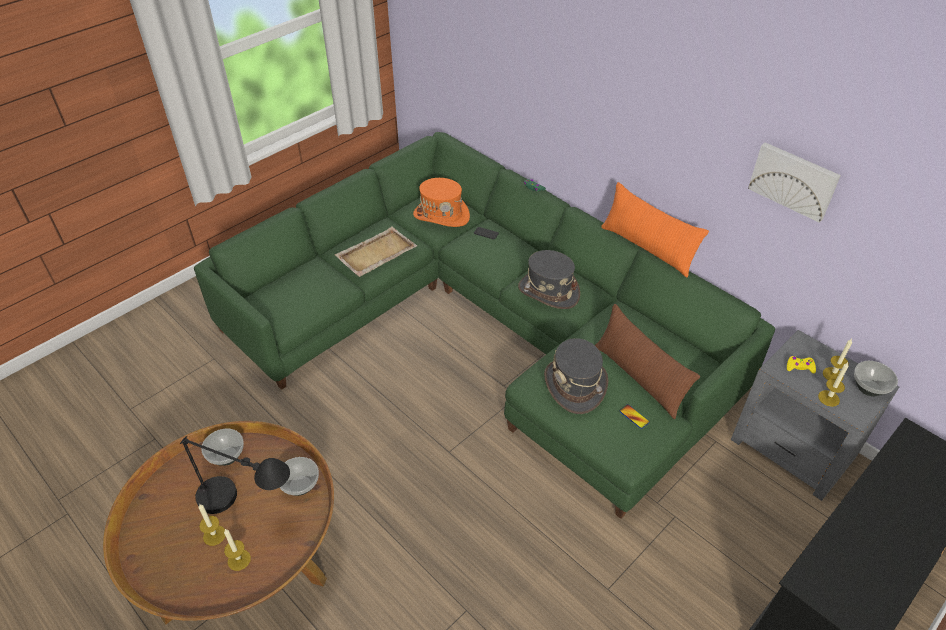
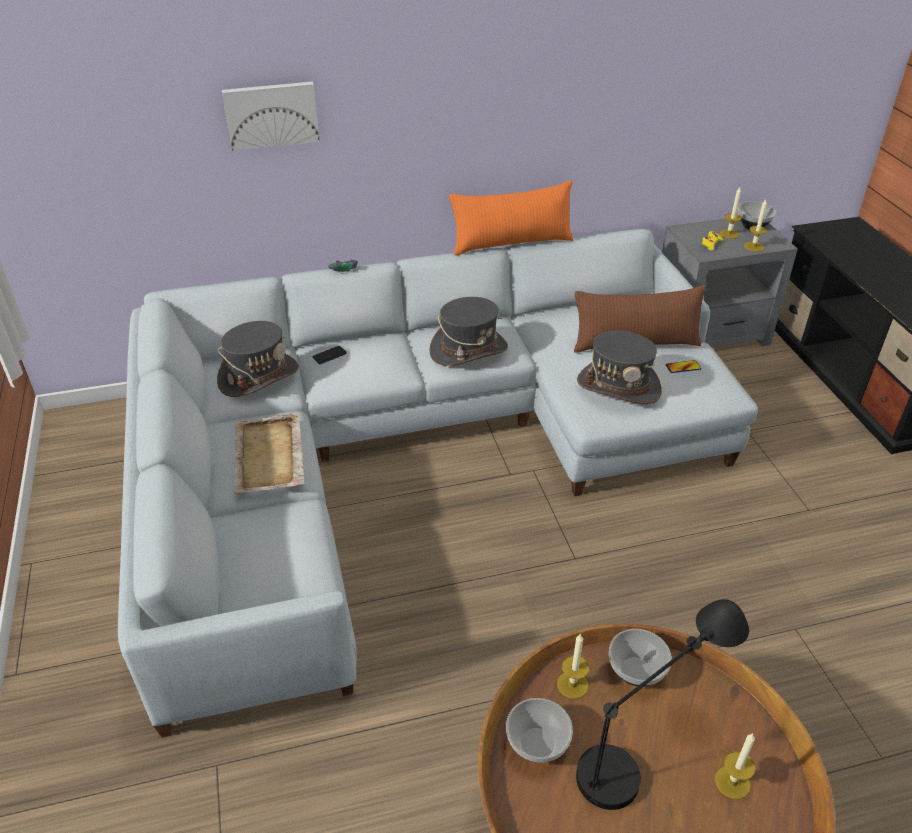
camera: 60 degrees left, 5 degrees down
(214, 535) = (677, 802): candle -> candle (572, 684)
(441, 215) = (258, 376): orange hat -> grey hat
(486, 327) = (411, 451): green sofa -> grey sofa
(794, 180) = (631, 80): picture -> picture (271, 114)

